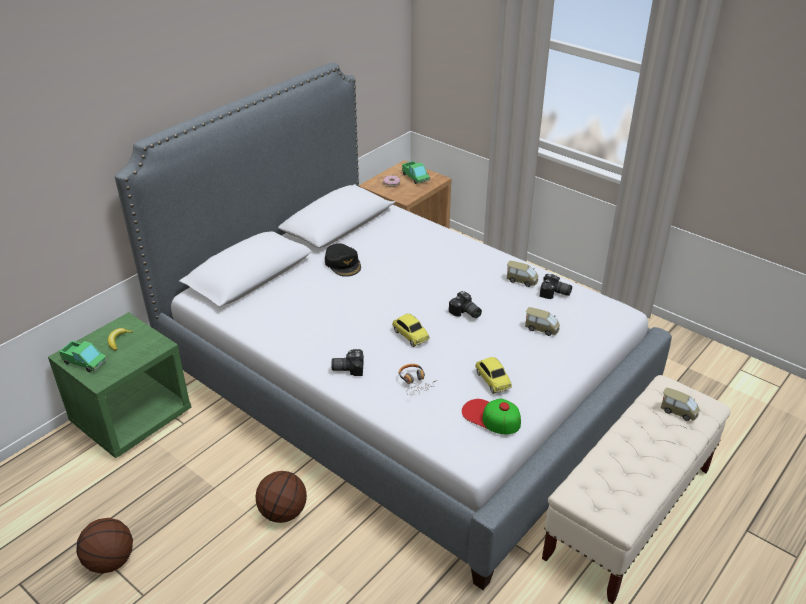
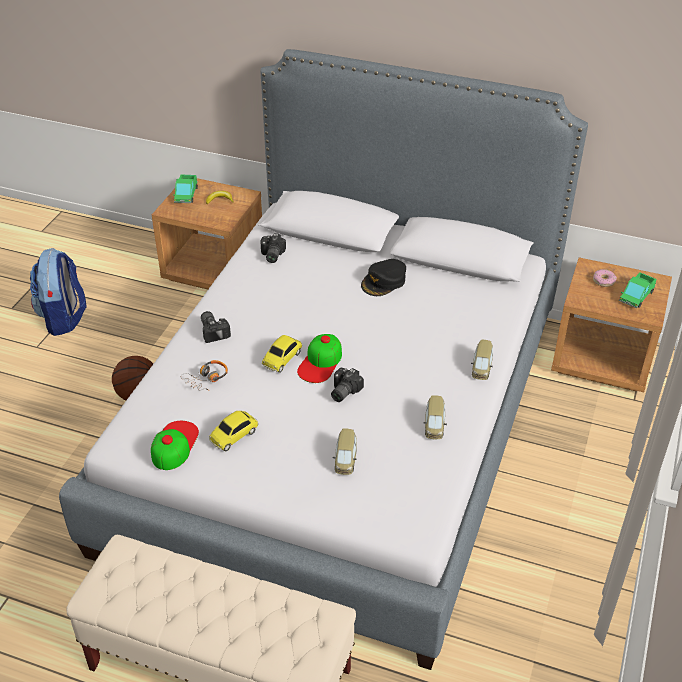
camera: 70 degrees right, 5 degrees up
(111, 561) = (64, 318): basketball -> backpack
(132, 417) = (214, 270): green nightstand -> brown nightstand
(425, 316) = (320, 362): none -> cap
(555, 294) = (423, 461): camera -> camera (271, 255)
(678, 411) = (282, 633): toy car -> toy car (481, 368)

